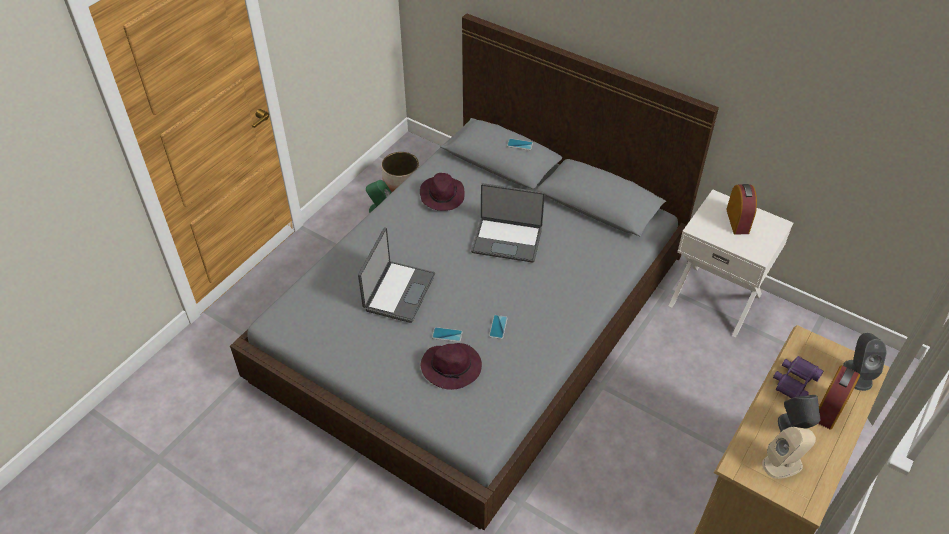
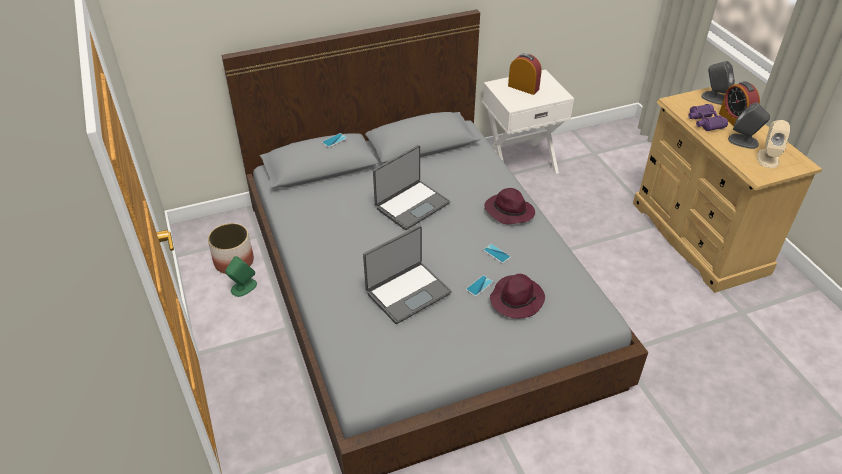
camera: 55 degrees left, 5 degrees down
(398, 292) = (407, 292): laptop -> laptop turned 90 degrees clockwise
(442, 195) = (322, 216): purple hat -> purple hat (508, 211)

